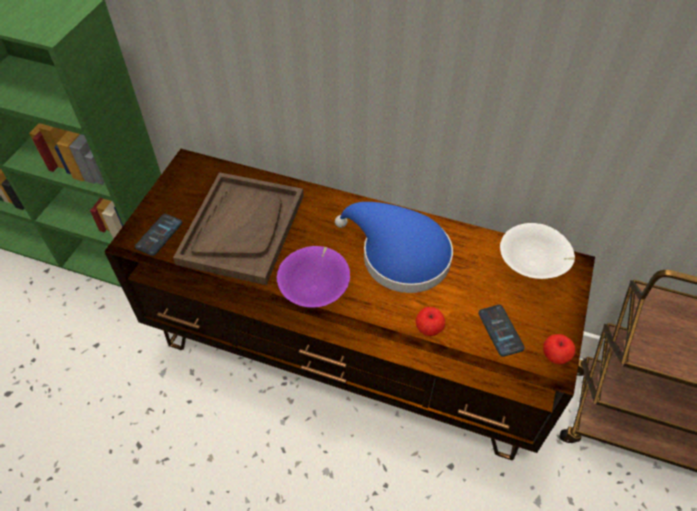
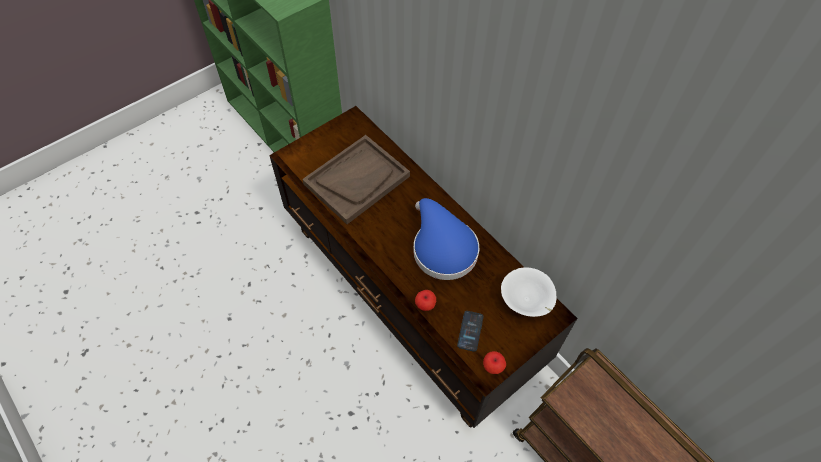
camera: 30 degrees right, 5 degrees up
(159, 235) = (306, 160): phone -> none
(315, 289) = (374, 242): purple bowl -> none

